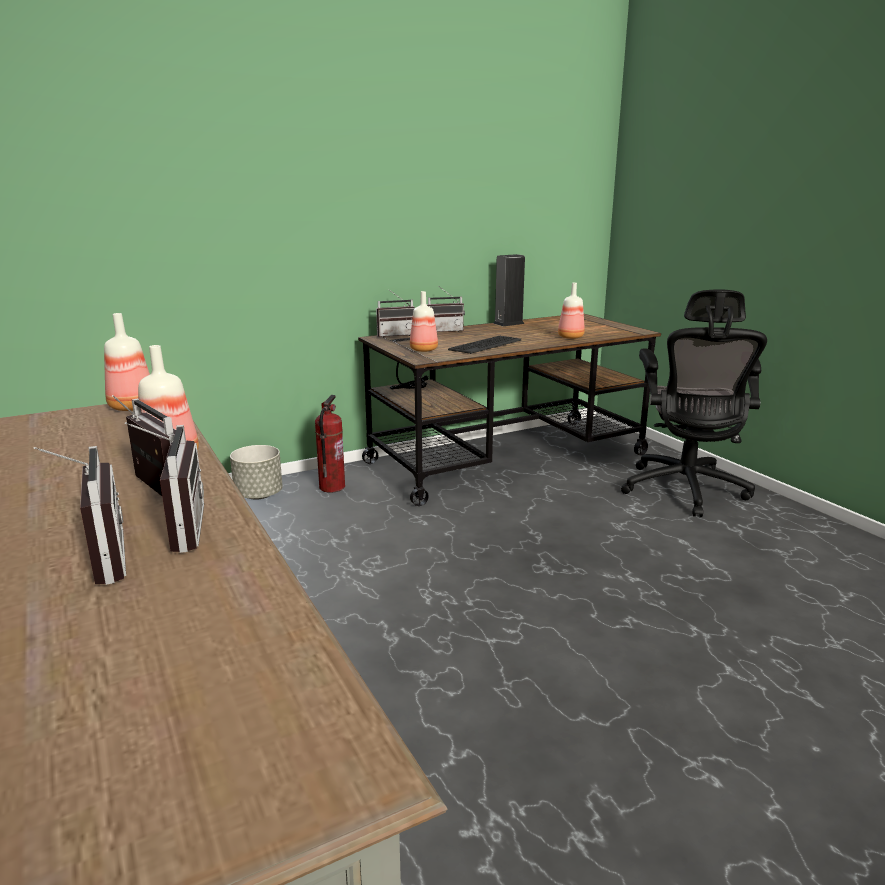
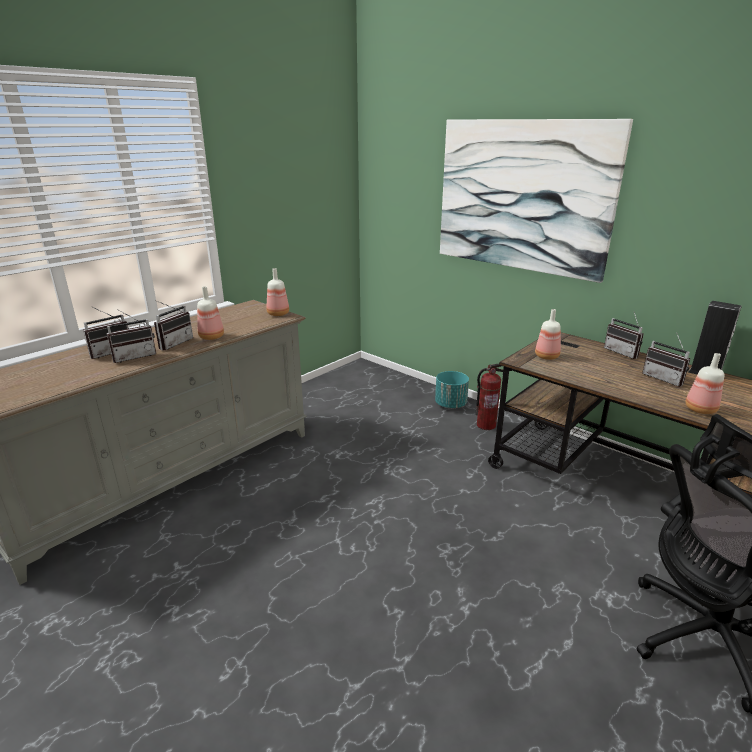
camera: 70 degrees right, 5 degrees up
(259, 495) = (451, 404): grey planter -> turquoise planter
(281, 177) = (522, 196): none -> picture
(395, 335) = (577, 339): radio -> radio (665, 378)
(485, 345) = (597, 375): keyboard -> none

